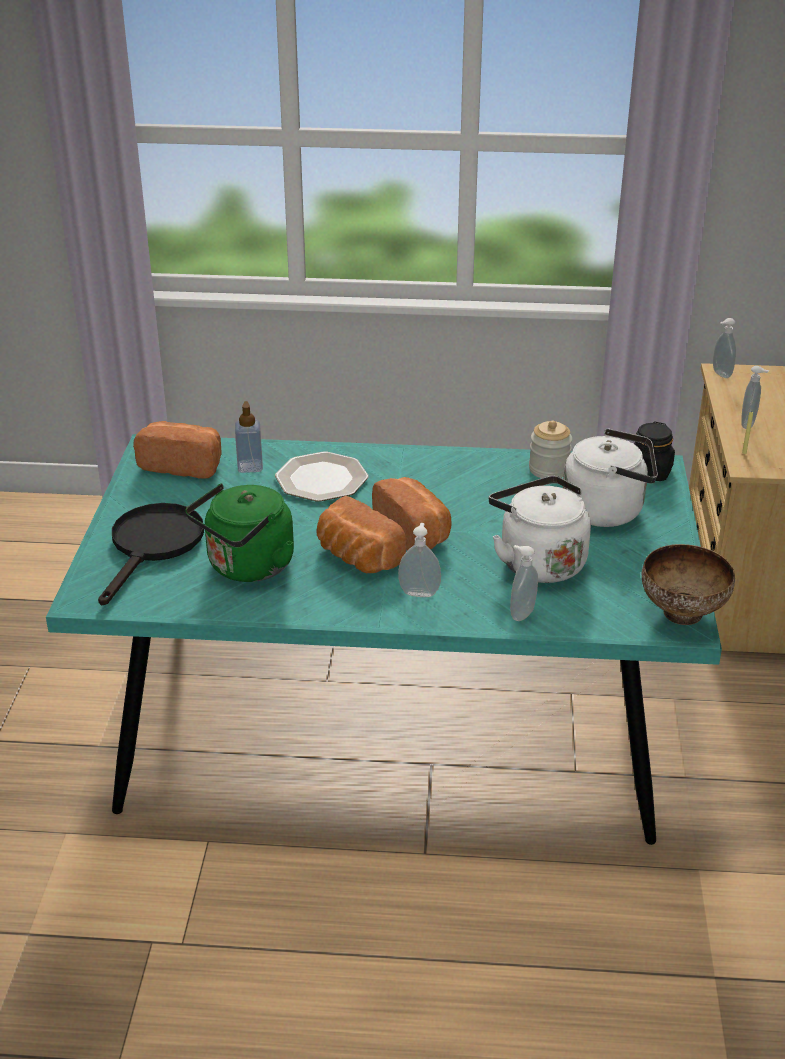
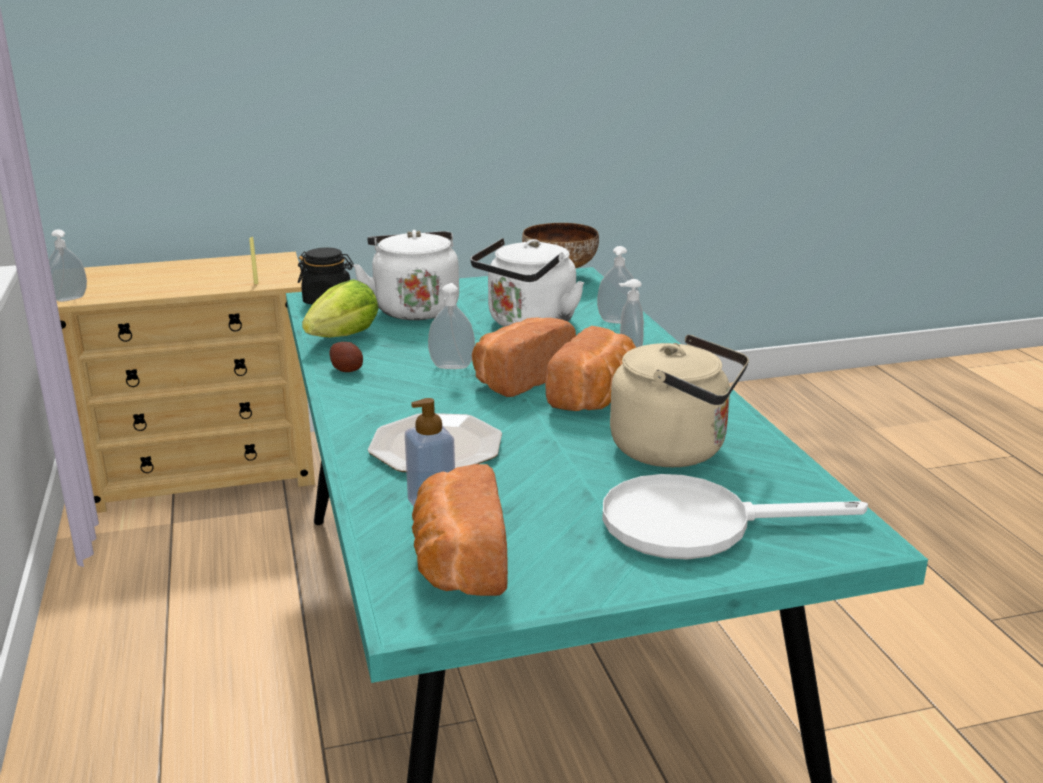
camera: 110 degrees left, 10 degrees down
(153, 546) = (696, 524): black frying pan -> white frying pan
(247, 567) = (675, 450): green kettle -> beige kettle
(475, 463) = (347, 369): none -> potato
(549, 469) = (344, 337): jar -> lettuce
(749, 424) = (194, 284): soap dispenser -> soap dispenser (452, 366)

